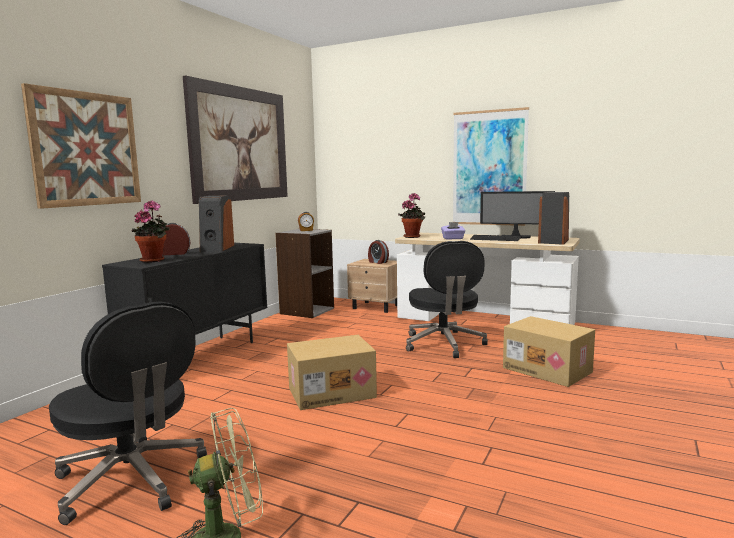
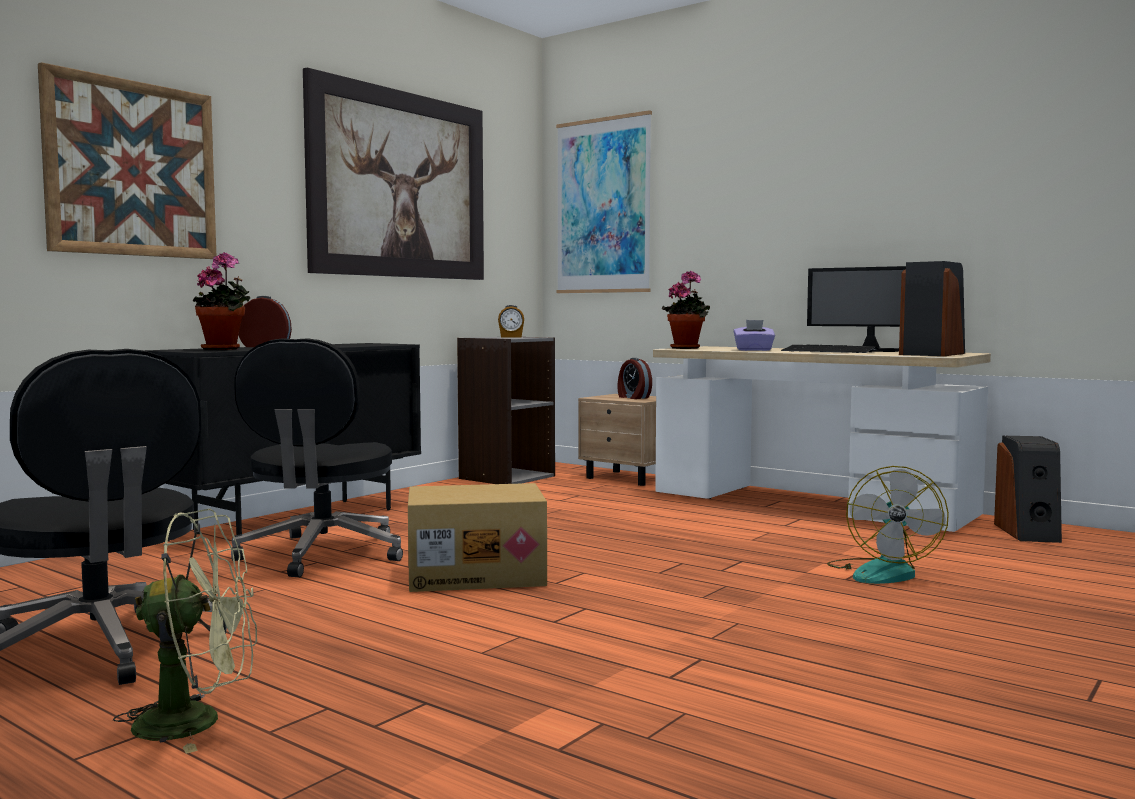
camera: 10 degrees right, 5 degrees down
(216, 248) = (337, 345): speaker -> speaker (1028, 532)
(444, 344) = (714, 529): black office chair -> black office chair (321, 555)
(489, 168) = (829, 229): picture -> picture (603, 206)
(548, 370) = (882, 572): cardboard box -> fan

